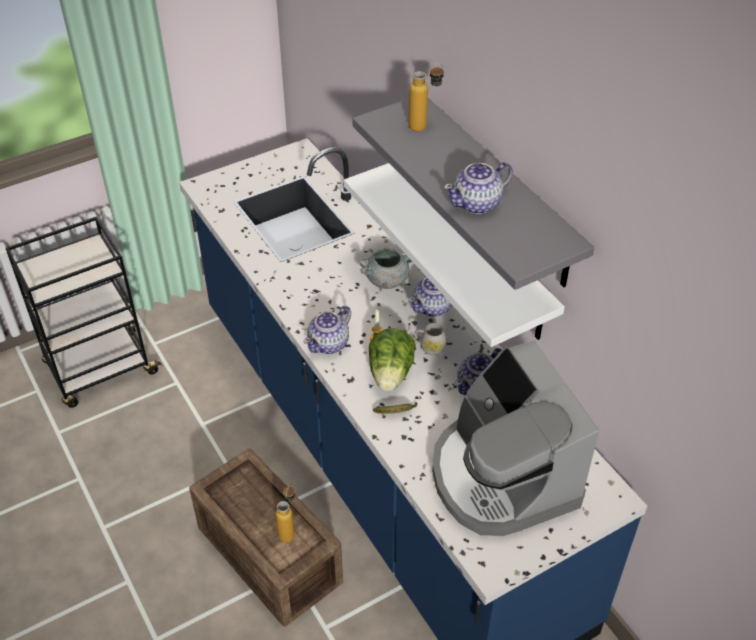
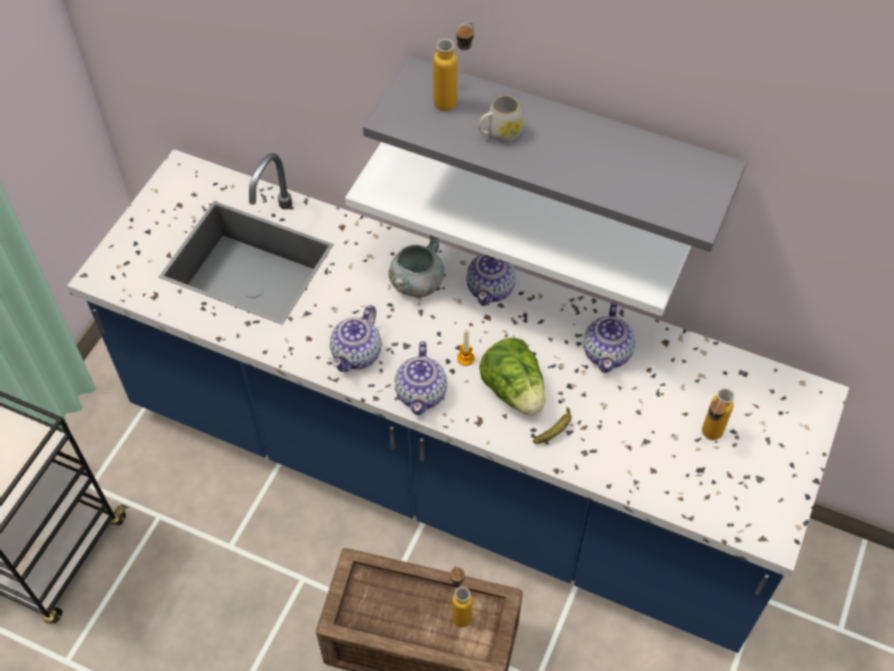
camera: 35 degrees left, 10 degrees up
(429, 347) = (526, 337): white mug -> white mug (499, 134)
(477, 203) = (595, 170): teapot -> teapot (357, 353)
(502, 477) = (708, 438): coffee machine -> bottle

